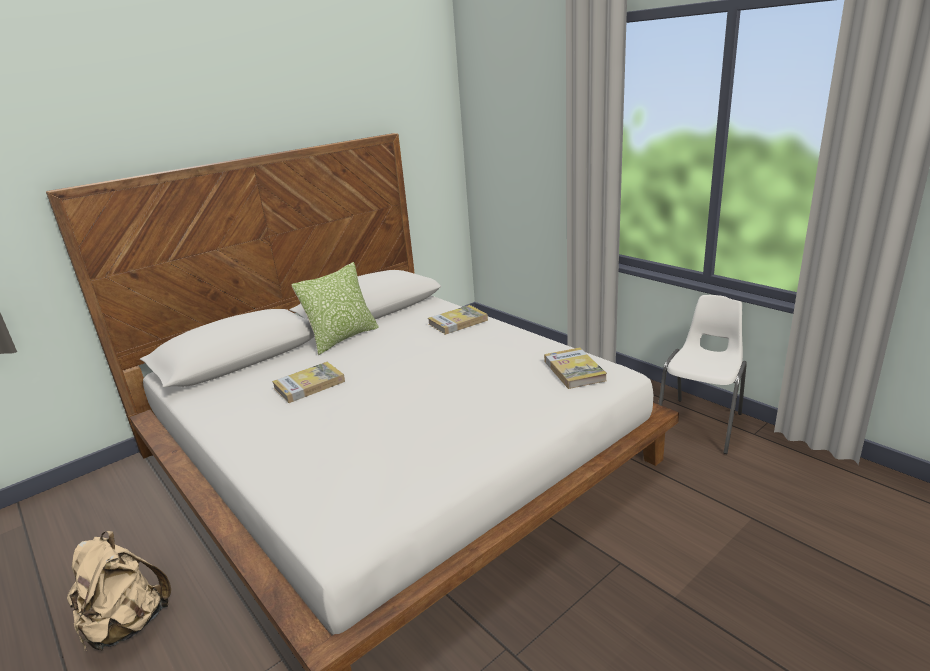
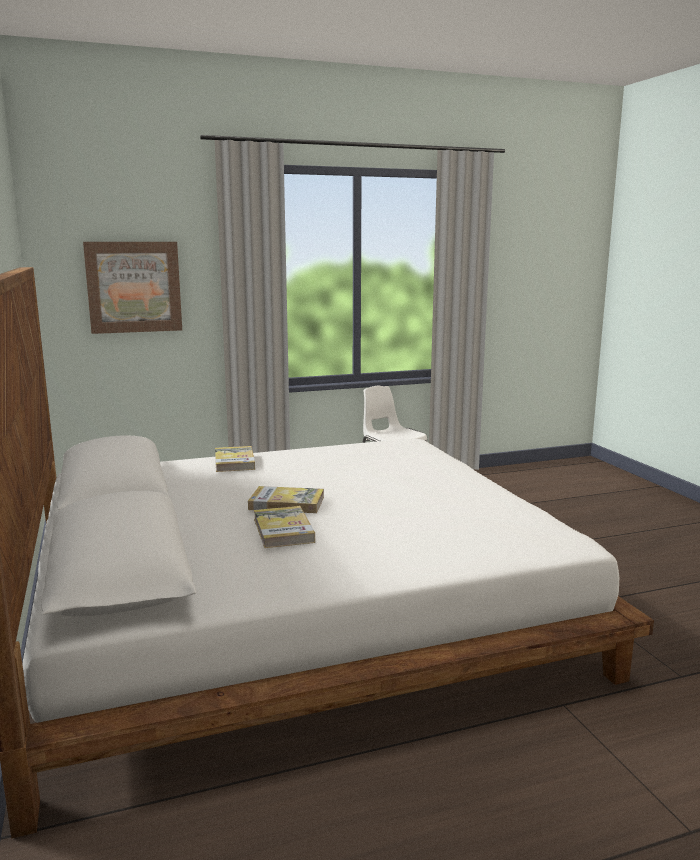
camera: 70 degrees left, 10 degrees down
(127, 624) = (470, 824): beige backpack -> none
(343, 338) = (175, 509): pillow -> none
(519, 145) = (134, 287): none -> picture
(574, 370) = (394, 447): book -> book (286, 503)

